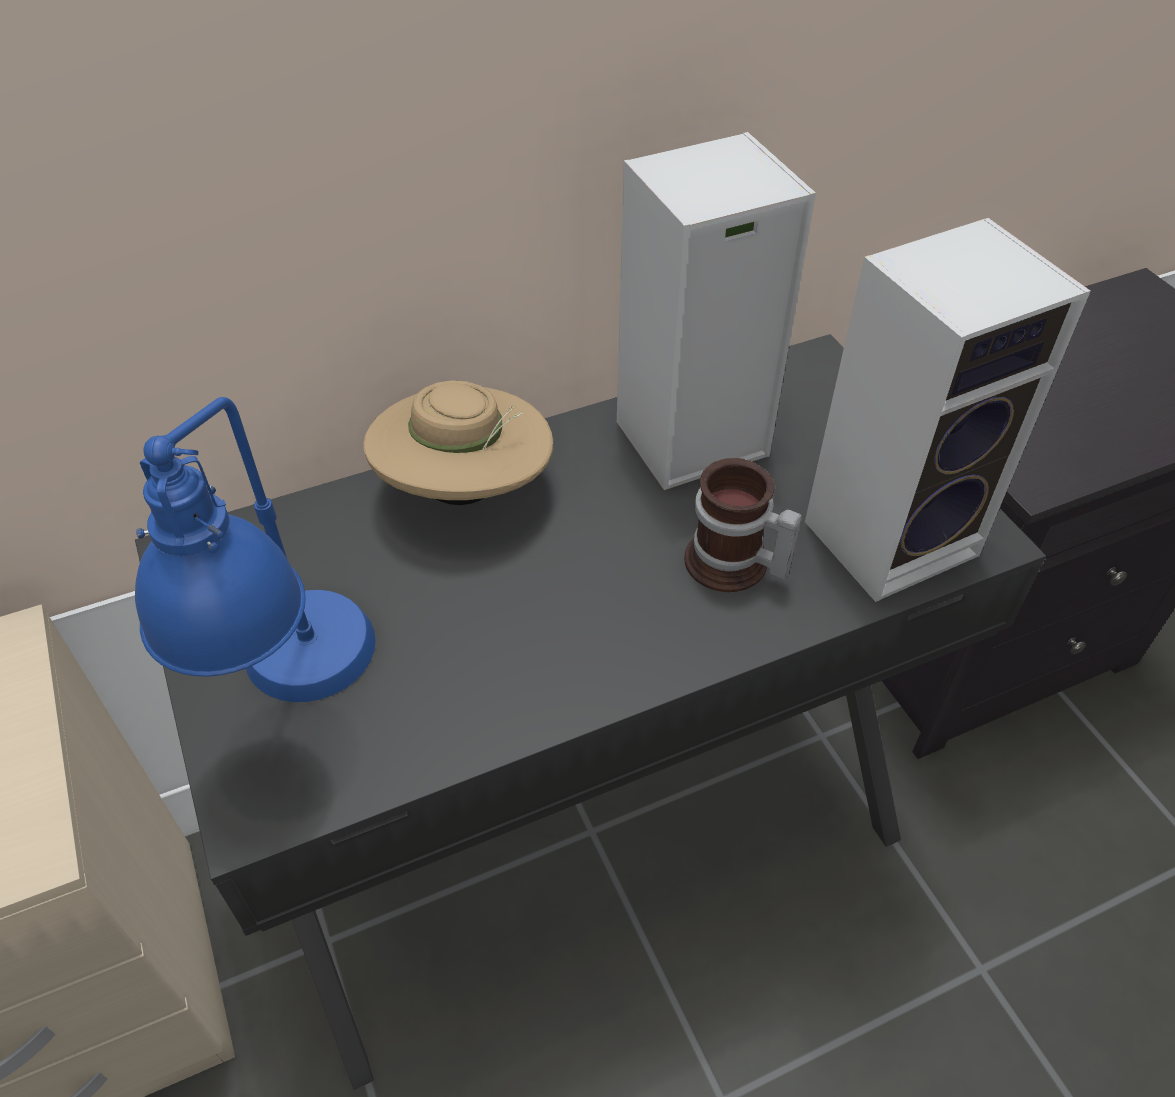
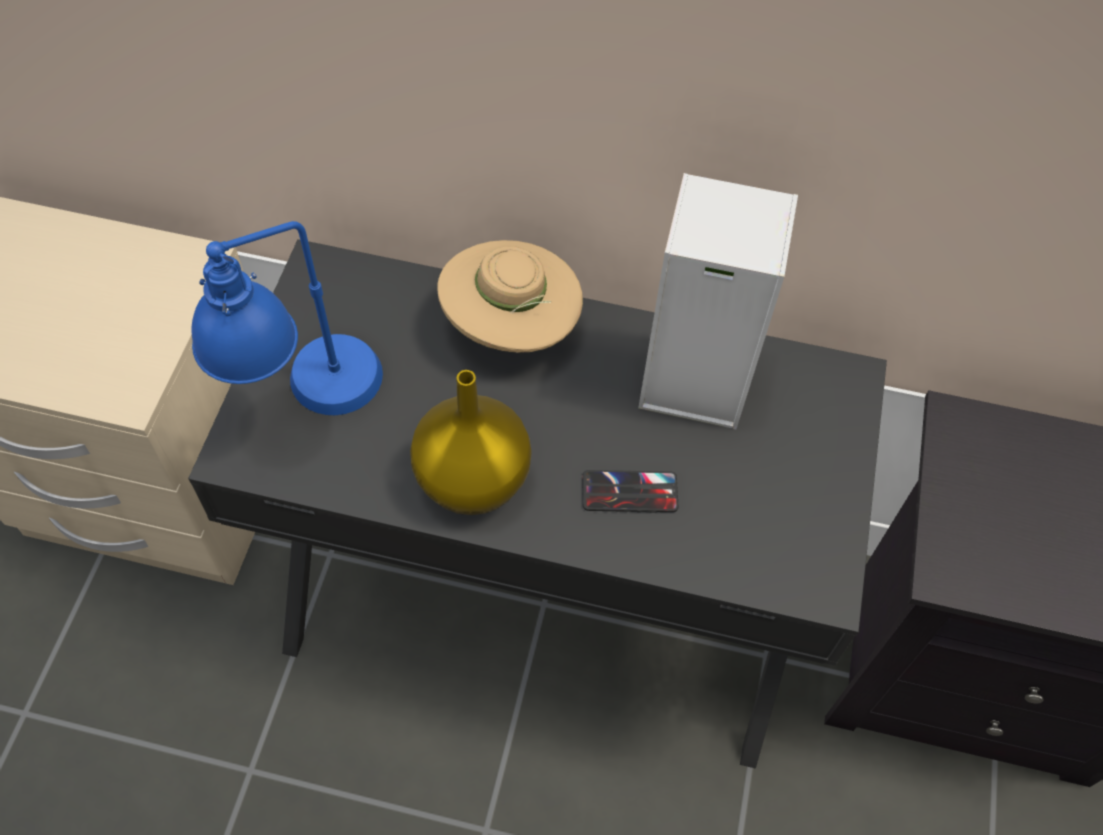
camera: 35 degrees right, 10 degrees up
(564, 655) = (472, 479): none -> yellow vase
(732, 567) = (629, 492): mug -> phone
(893, 534) = (763, 543): speaker -> none

